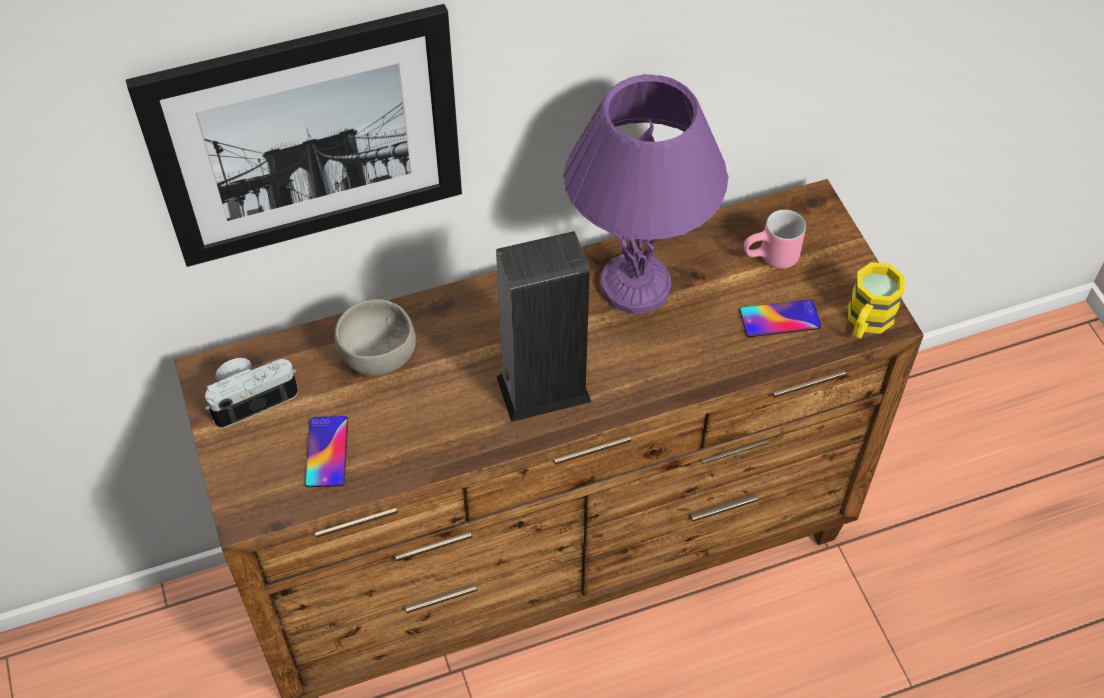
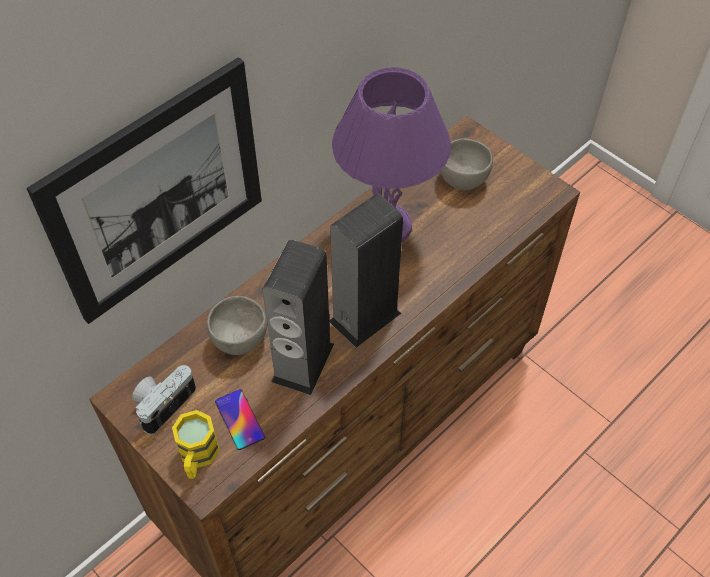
camera: 25 degrees left, 0 degrees up
(437, 414) = (303, 362): none -> speaker
(771, 260) = (462, 178): pink mug -> grey bowl
(780, 319) = (489, 214): phone -> none
(866, 322) = (542, 196): yellow mug -> yellow mug (197, 457)

